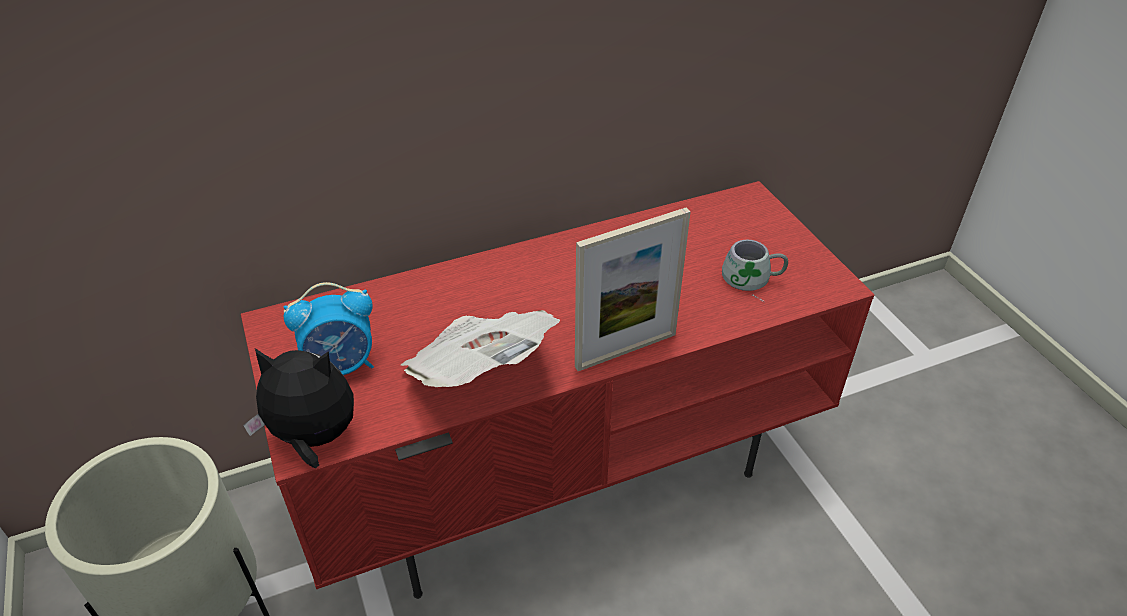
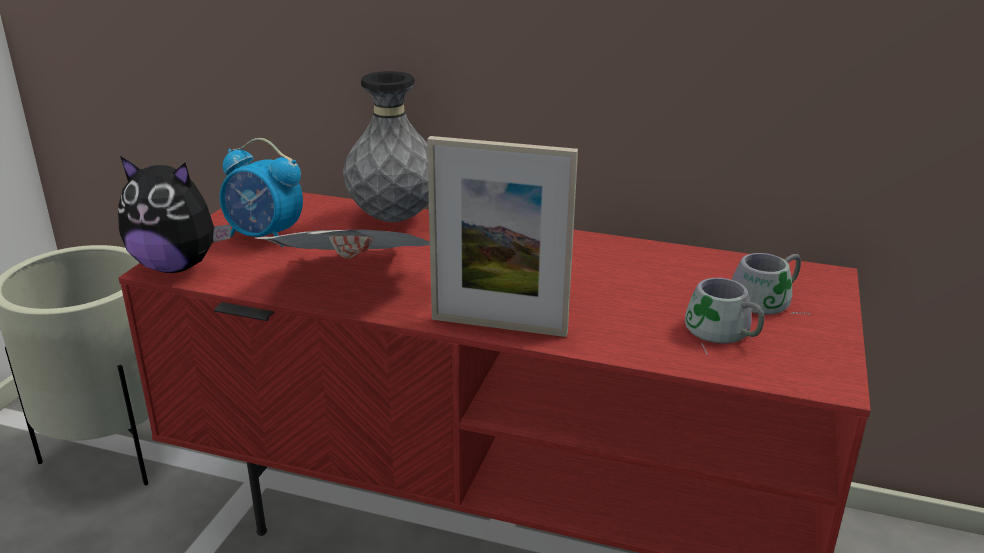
camera: 40 degrees right, 15 degrees down
(313, 439) = (177, 266): plush toy -> plush toy turned 150 degrees clockwise
(420, 289) = (394, 218): none -> grey vase
(747, 237) = (770, 302): none -> grey mug

